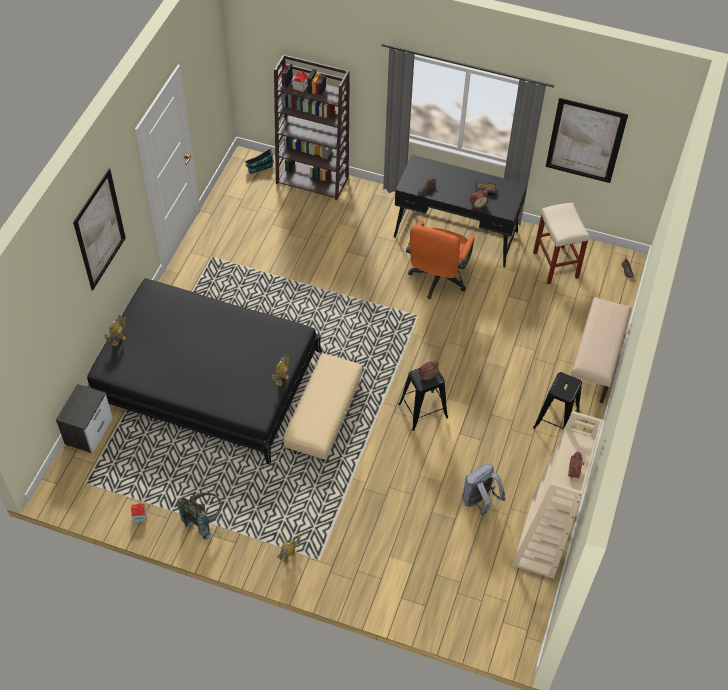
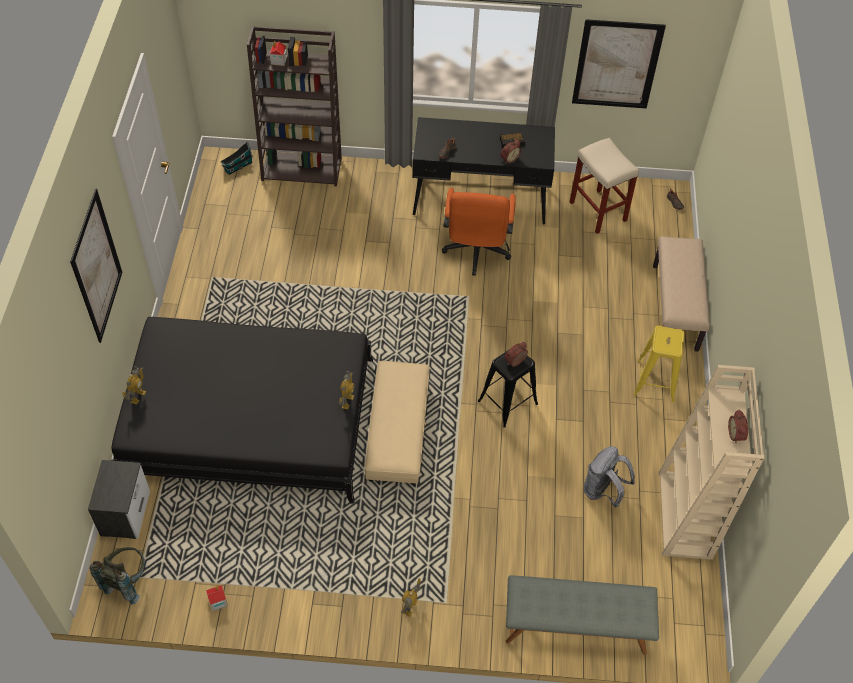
camera: 15 degrees left, 0 degrees up
(204, 520) = (296, 587): grey backpack -> grey backpack (127, 581)
(419, 605) = (576, 627): none -> grey bench
(556, 420) = (655, 380): black stool -> yellow stool

